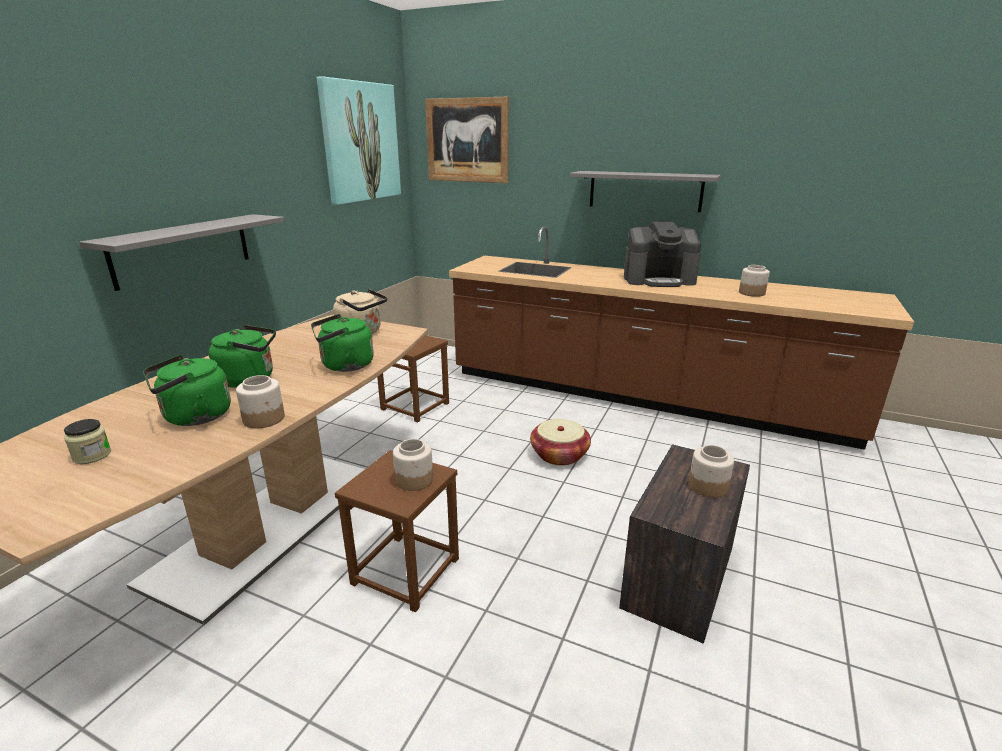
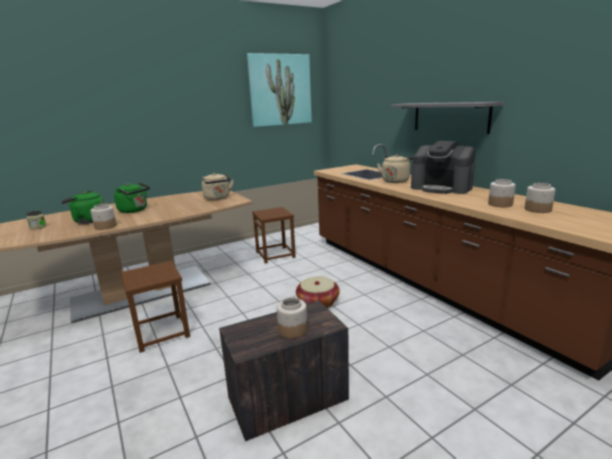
camera: 35 degrees right, 5 degrees down
(183, 249) = (149, 145): grey shelf -> none
(344, 366) = (178, 211): green kettle -> none
(414, 480) = (156, 276): jar -> jar (538, 209)
(467, 140) = (351, 86): picture -> none
(590, 275) = (395, 181): none -> beige kettle

